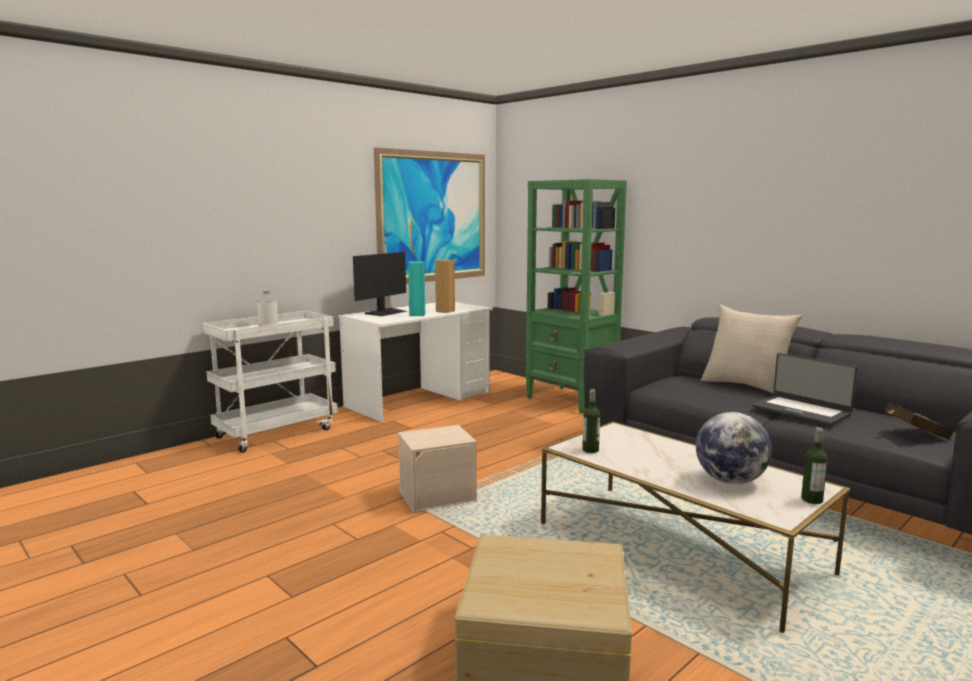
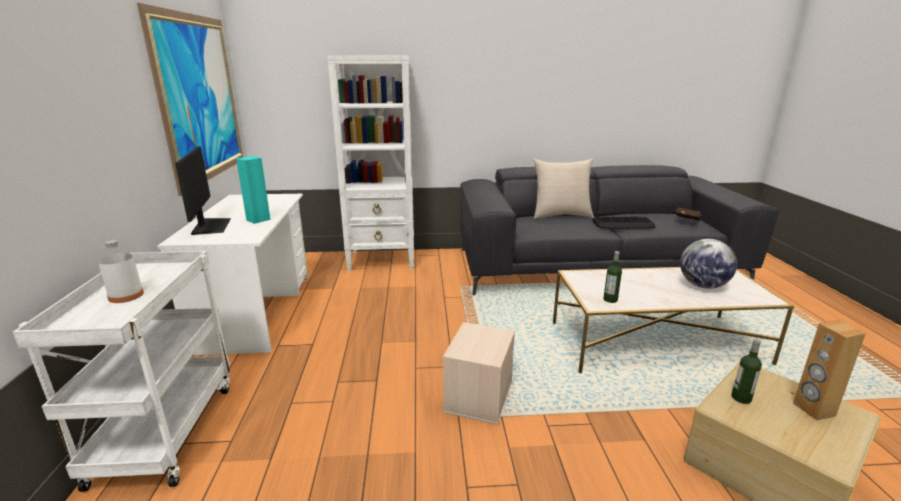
camera: 50 degrees left, 10 degrees up
(445, 311) = (273, 208): brown speaker -> brown speaker (813, 409)
(571, 400) = (383, 260): green bookcase -> white bookcase
(801, 410) = (623, 224): laptop -> keyboard
(811, 500) = (745, 280): bottle -> bottle (741, 398)

